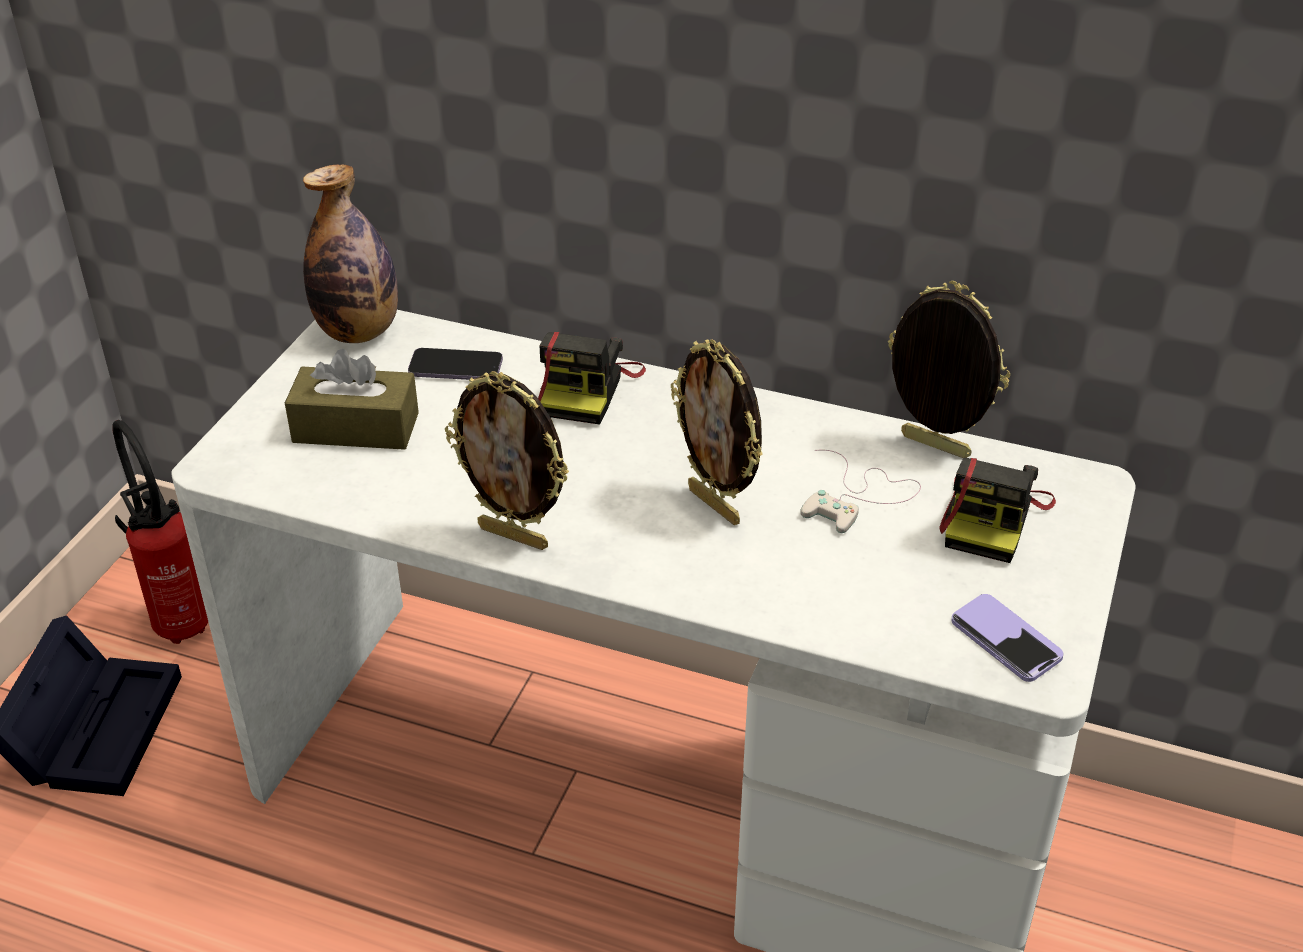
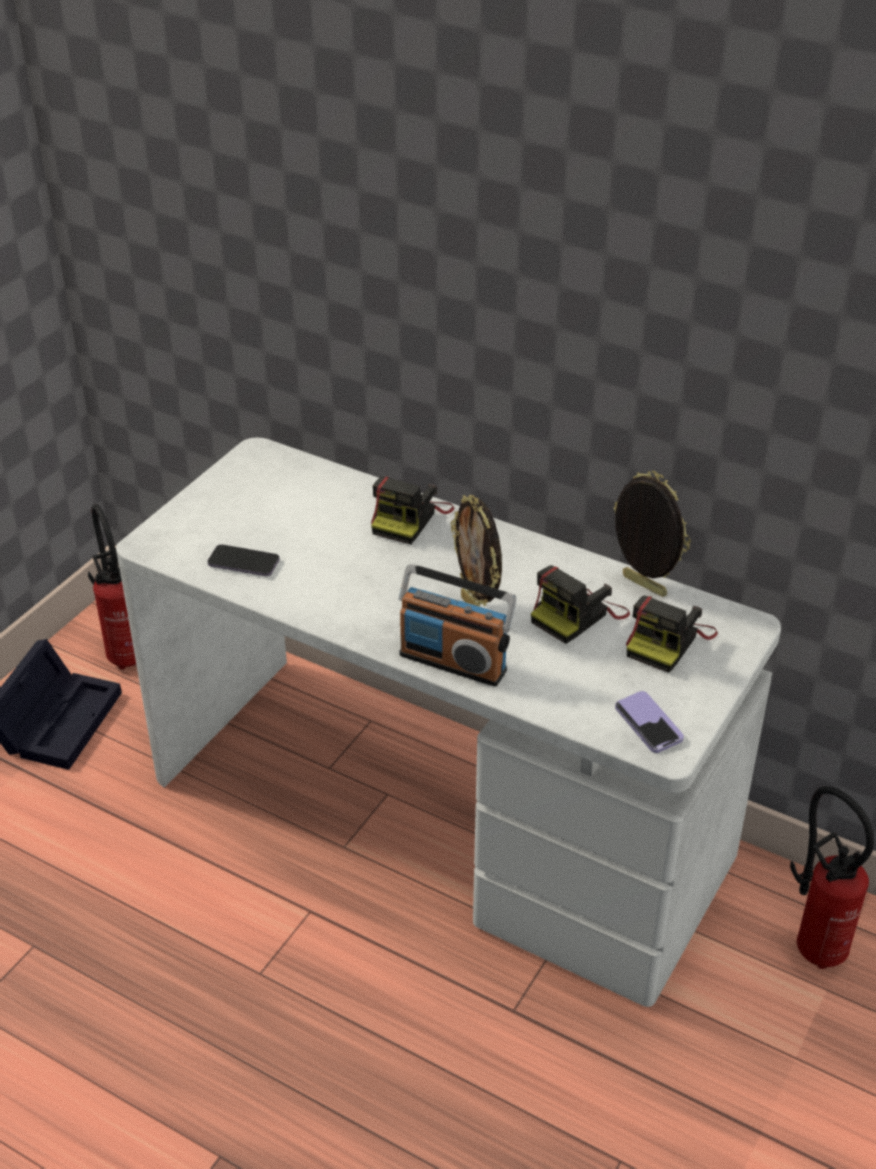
camera: 10 degrees right, 0 degrees up
(356, 427) = (244, 528): brown tissue box -> none
(358, 332) = (260, 460): bottle -> none
(455, 368) = (322, 493): phone -> phone (243, 563)
(515, 536) = (334, 614): picture frame -> none
(705, 584) = (453, 661): none -> radio
(858, 496) = (578, 615): white game controller -> camera
(1189, 900) = (816, 945): none -> fire extinguisher

